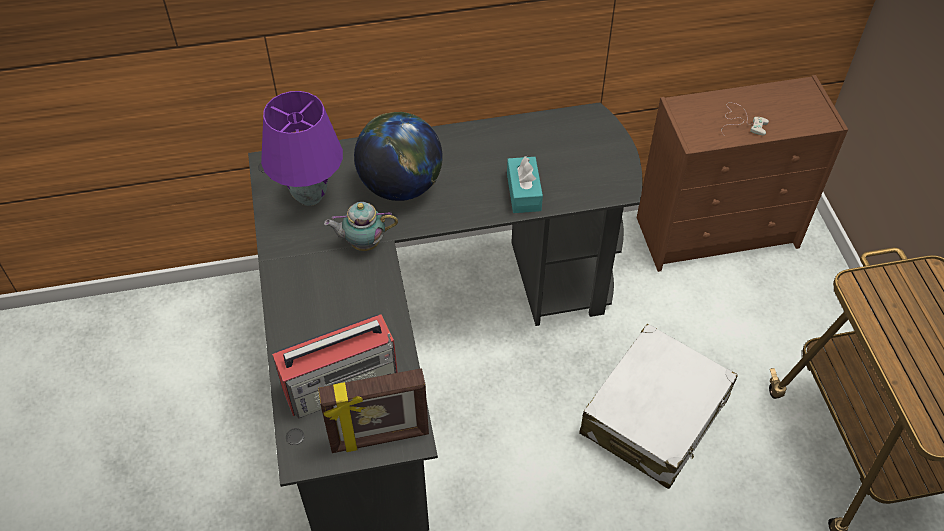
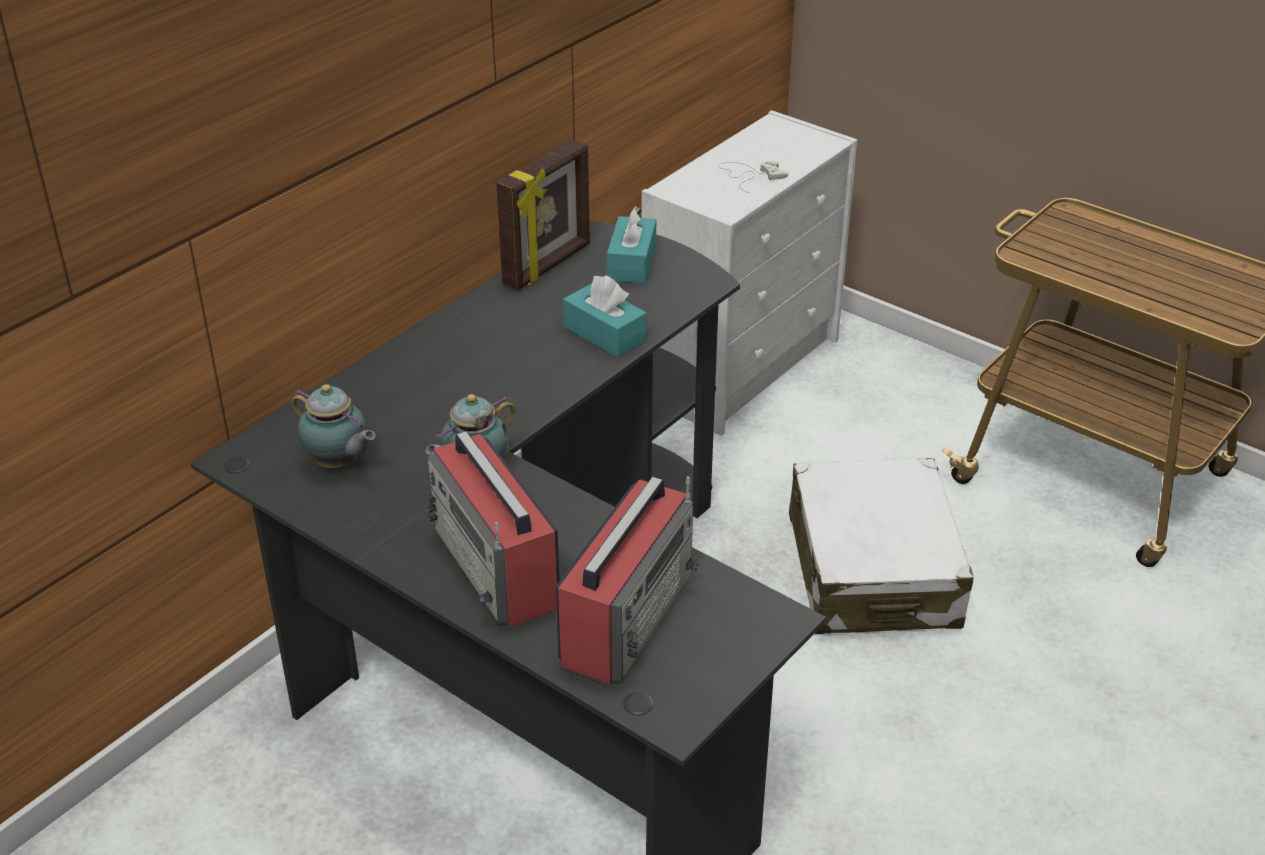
camera: 40 degrees left, 15 degrees down
(309, 196) = (339, 464): purple table lamp -> teapot
(314, 309) = (497, 568): none -> radio
(379, 438) = (741, 641): picture frame -> picture frame (548, 265)
(401, 186) = (449, 397): globe -> none
(592, 150) = (632, 263): none -> turquoise tissue box
(719, 232) = (743, 367): brown dresser -> white dresser

